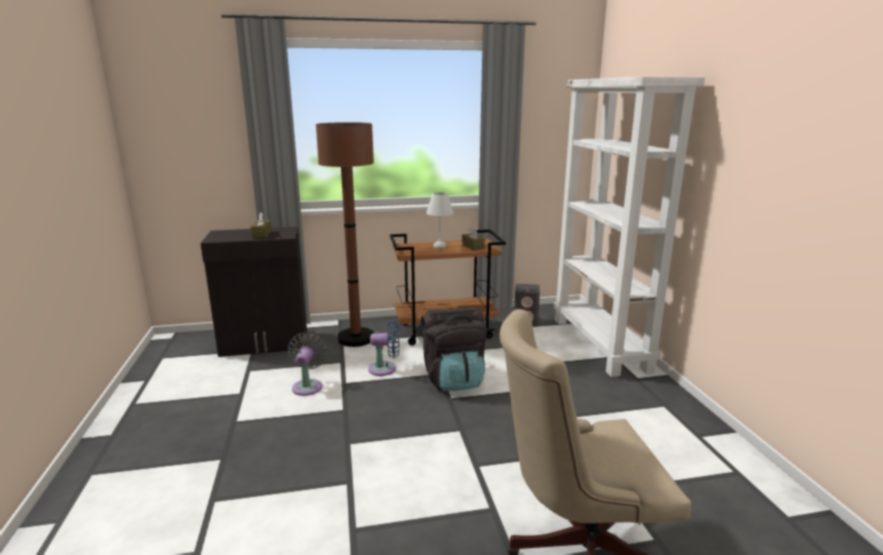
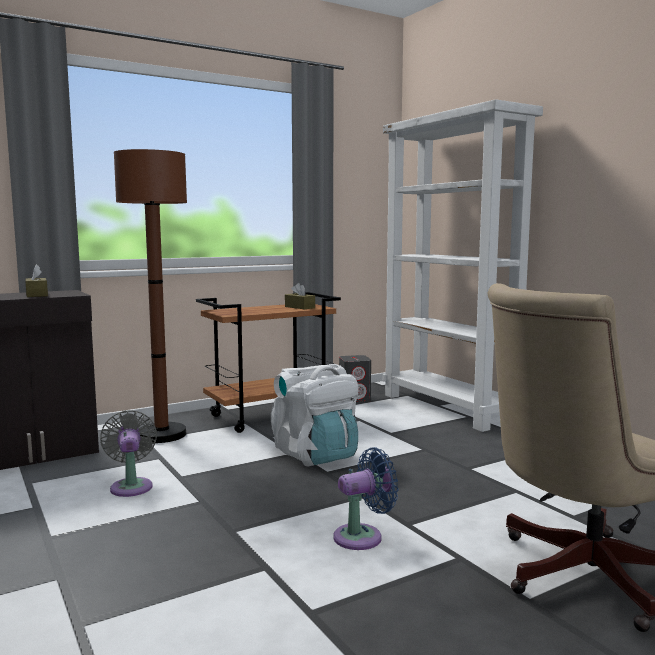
camera: 20 degrees left, 10 degrees down
(385, 369) = (224, 457): blue fan -> blue fan (363, 536)
(439, 246) = (260, 309): white table lamp -> none
(453, 379) = (316, 455): black backpack -> white backpack

